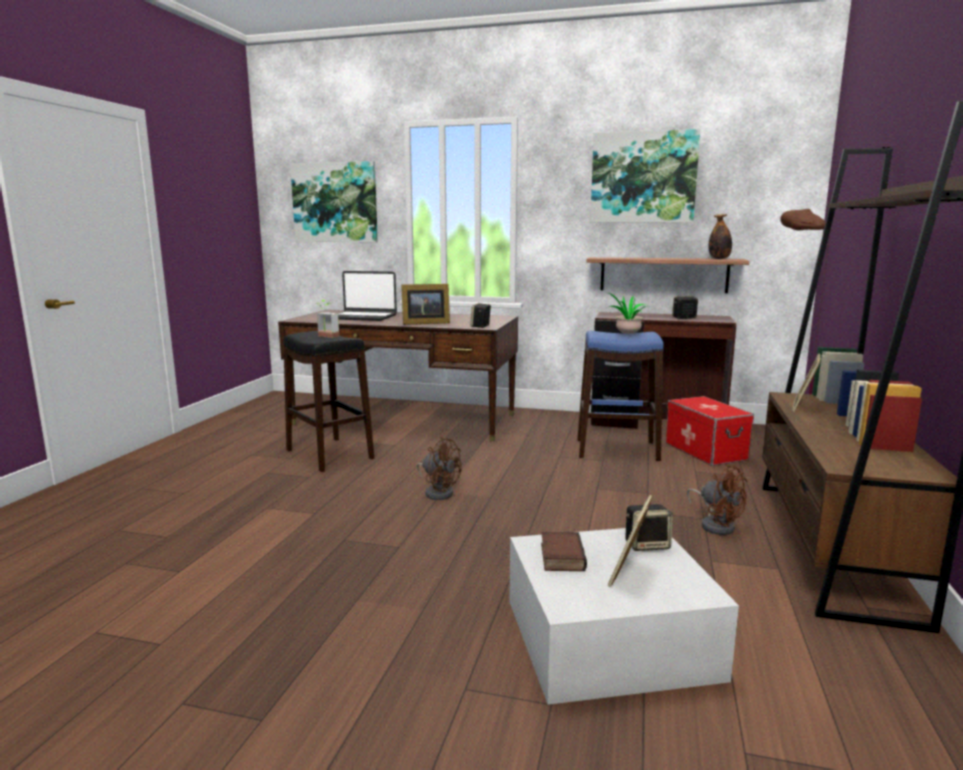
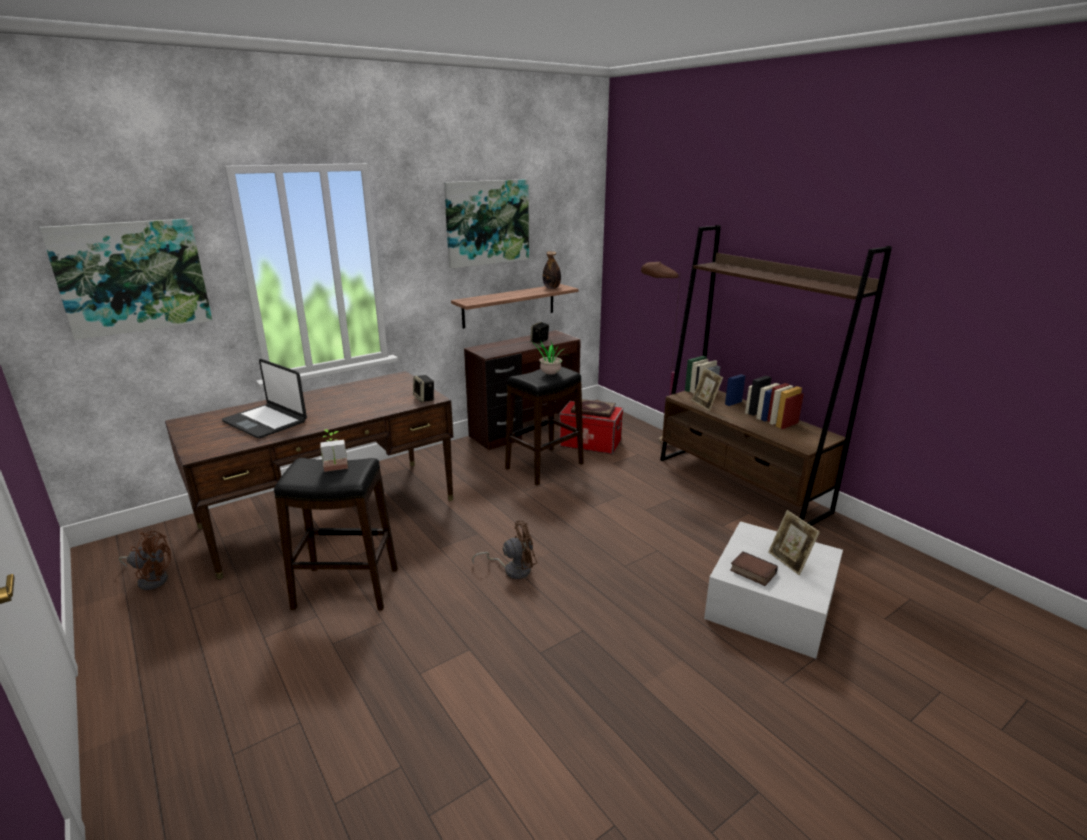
camera: 50 degrees left, 10 degrees up
(363, 317) = (266, 421): laptop -> laptop turned 75 degrees clockwise
(424, 323) = (360, 410): picture frame -> none
(616, 450) = (544, 466): blue stool -> black stool
(647, 545) = (761, 538): speaker -> none
(710, 407) = (593, 410): none -> book
(716, 524) = (685, 499): brown fan -> brown fan (151, 579)

